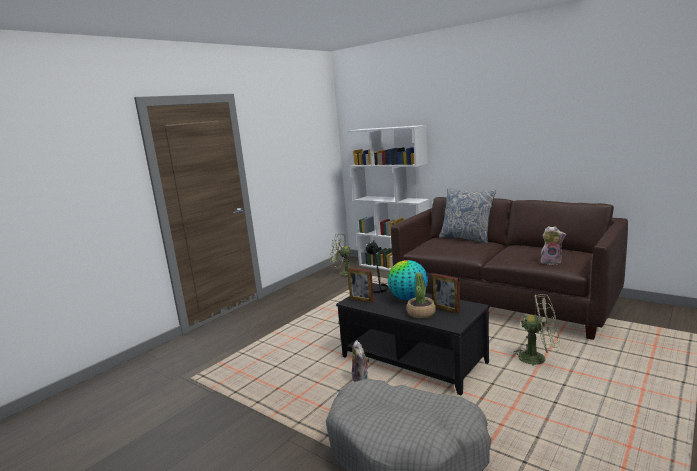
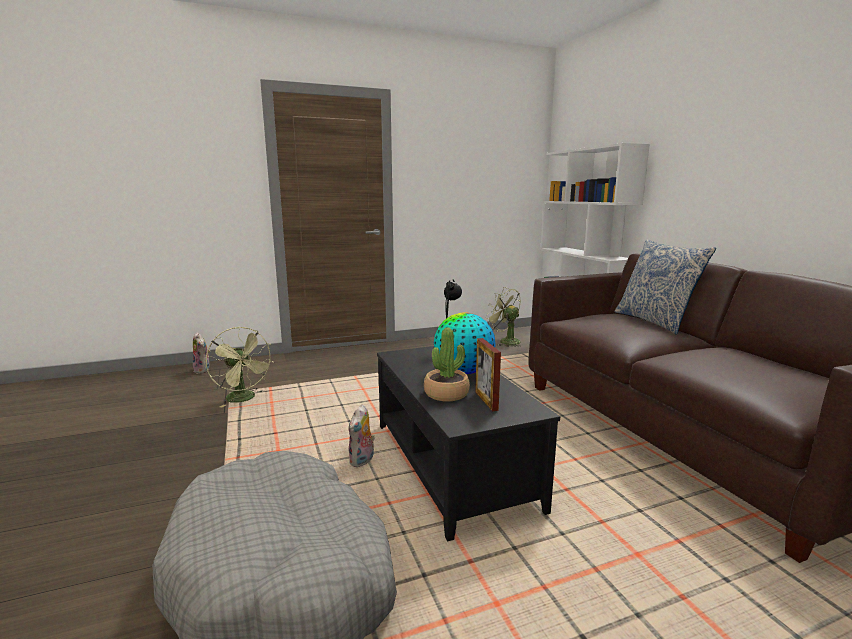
camera: 30 degrees right, 0 degrees up
(361, 300) = (408, 357): picture frame -> none
(538, 358) = (643, 545): green fan -> green fan (244, 399)
(551, 262) = (753, 384): plush toy -> plush toy (203, 370)

